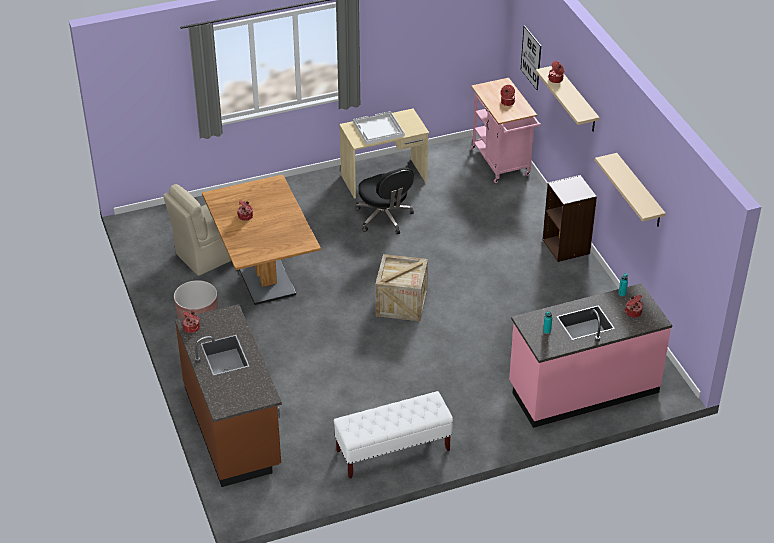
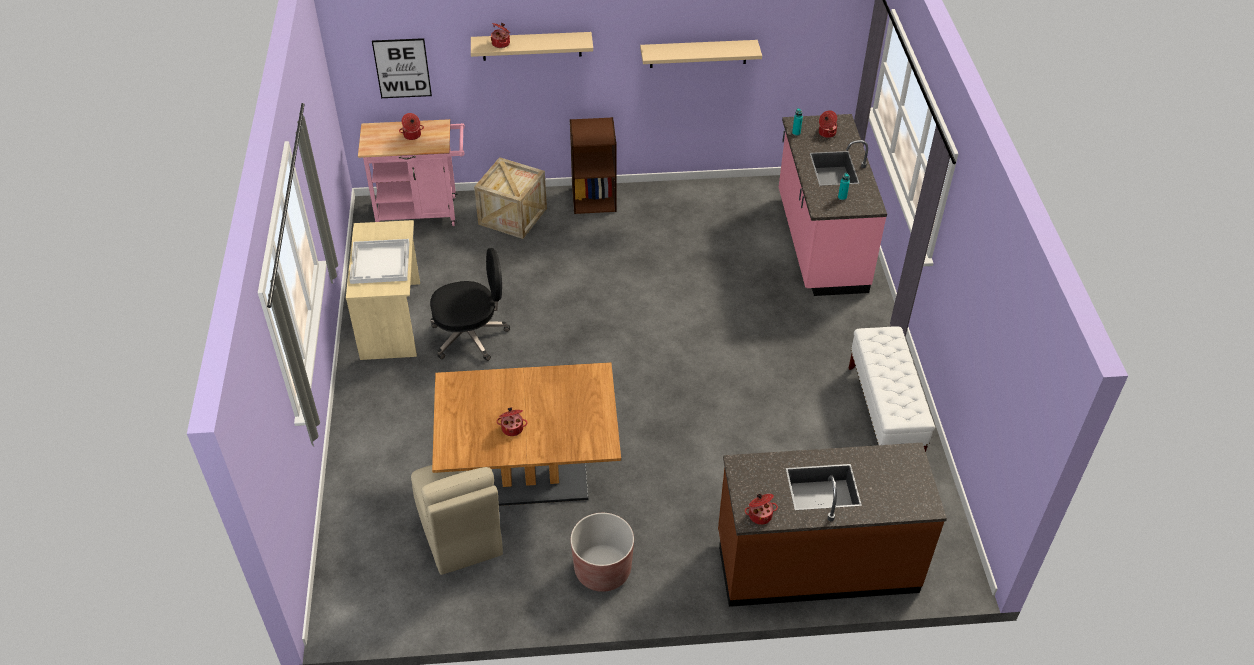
camera: 75 degrees left, 5 degrees up
(401, 303) = (638, 354): crate -> crate (512, 216)

